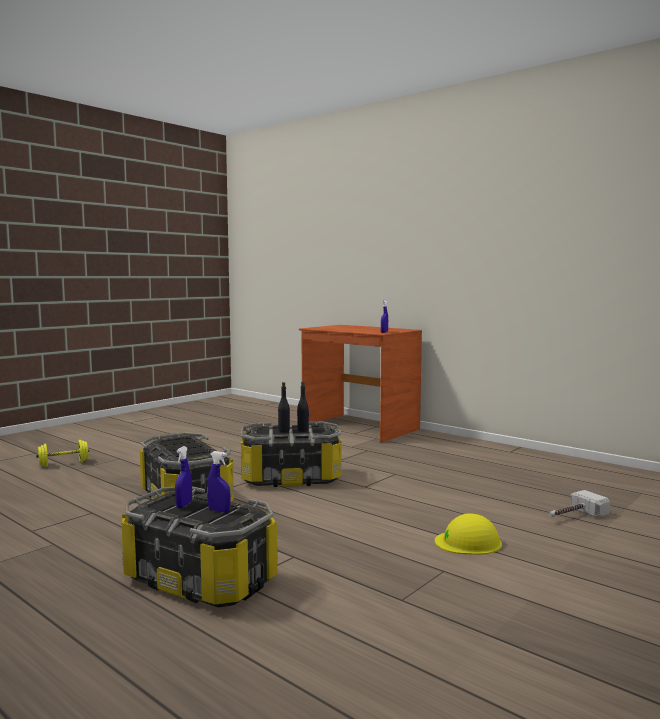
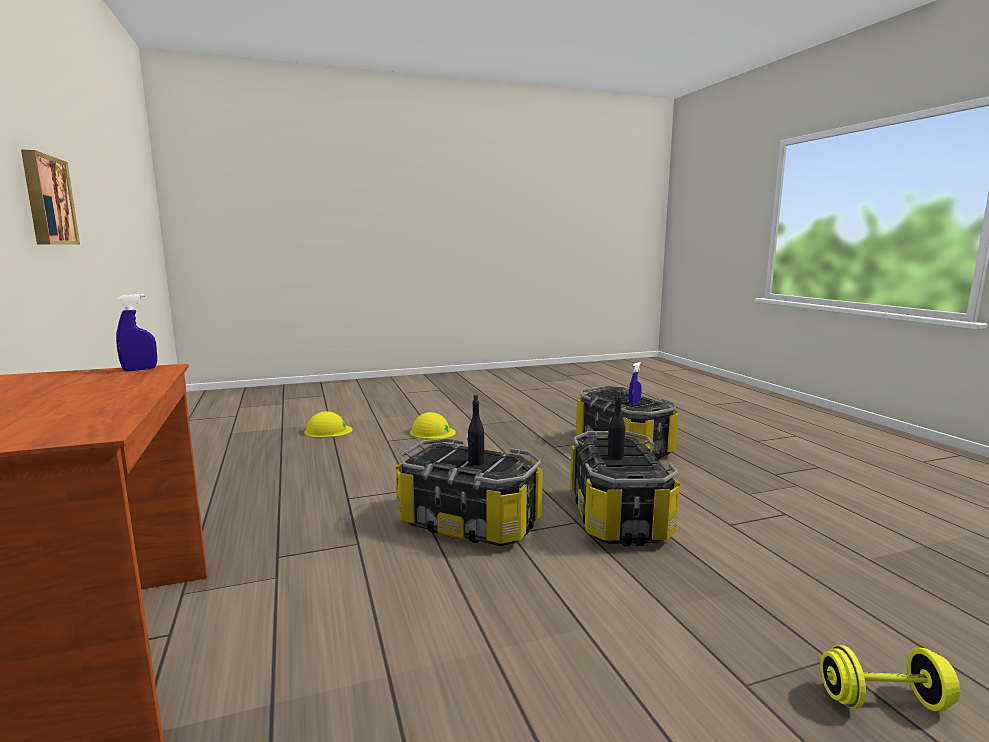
camera: 150 degrees left, 5 degrees up
(219, 511) = (612, 397): blue spray bottle -> none
(303, 430) = (451, 458): black bottle -> black bottle (615, 457)
(516, 254) = (46, 200): none -> picture
(573, 516) = (328, 431): hammer -> yellow hard hat

